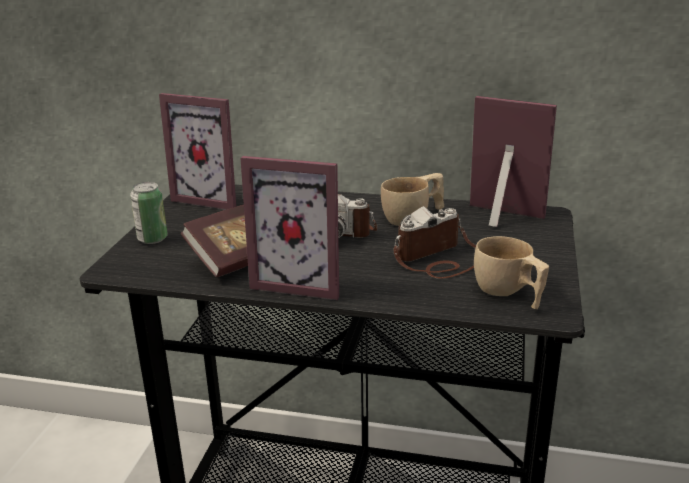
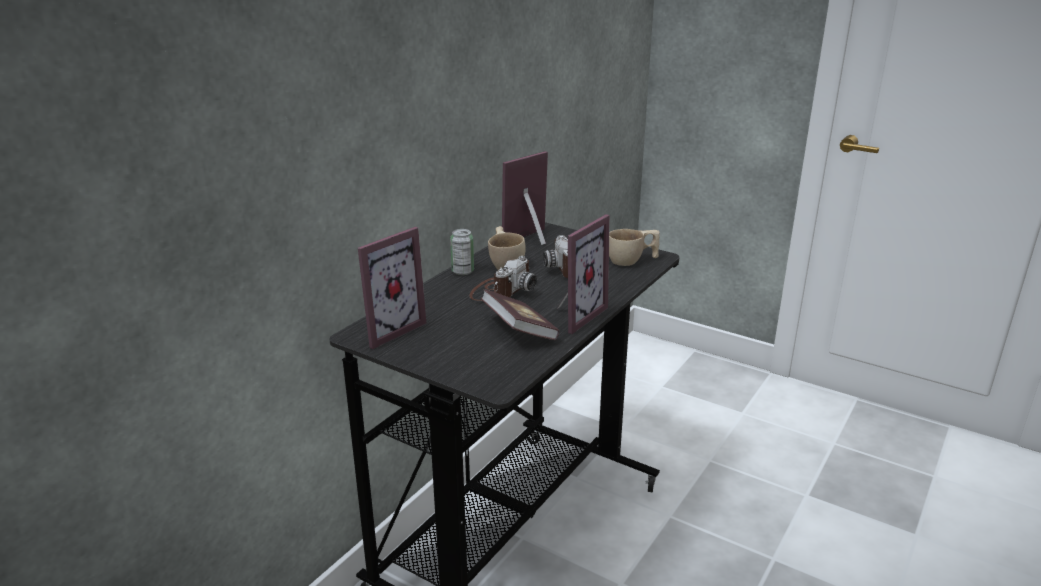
camera: 70 degrees left, 0 degrees up
(152, 239) = (450, 364): can -> can (462, 271)

